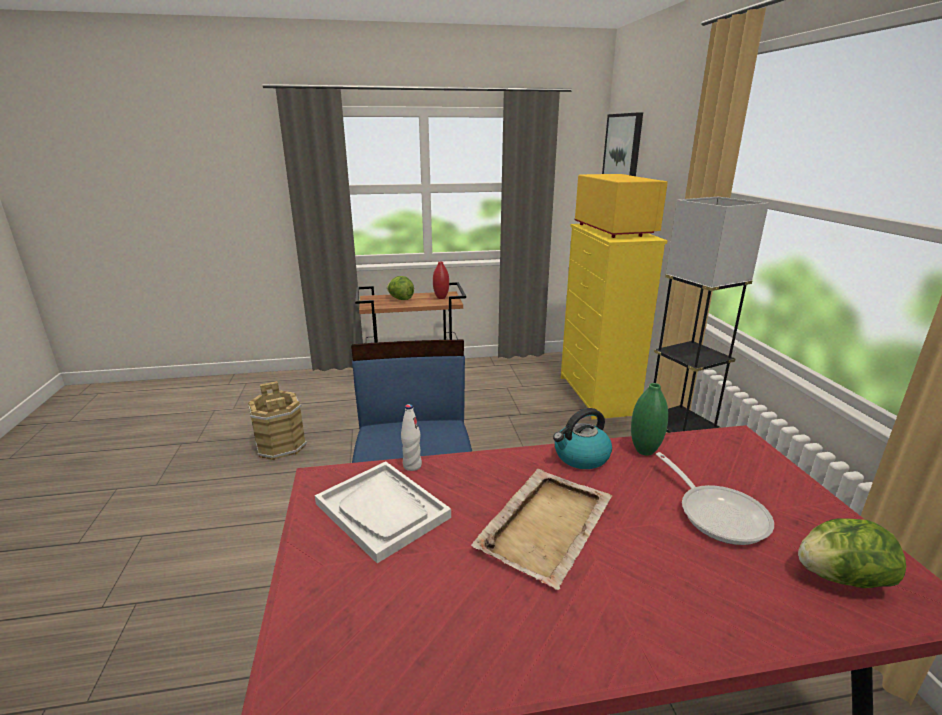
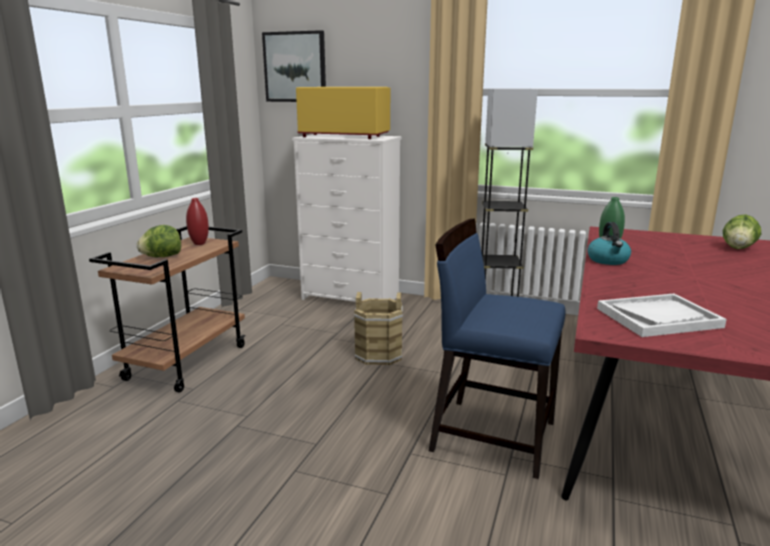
camera: 60 degrees left, 5 degrees down
(281, 446) = (204, 488): brown bucket -> brown bucket (378, 354)
(412, 465) = (595, 300): white bottle -> none
(546, 525) = (686, 282): beige tray -> none
(597, 395) = (351, 297): yellow dresser -> white dresser
(717, 514) = (682, 251): frying pan -> none

